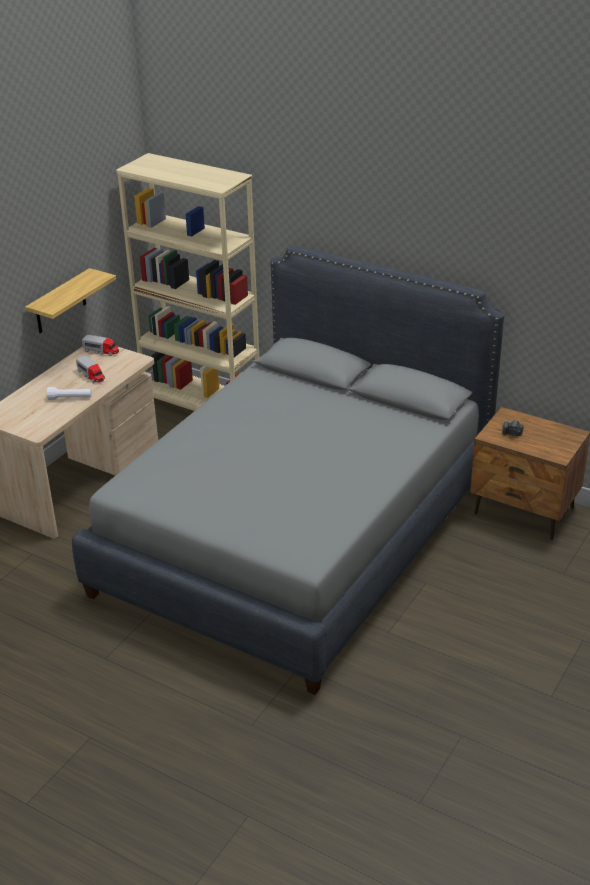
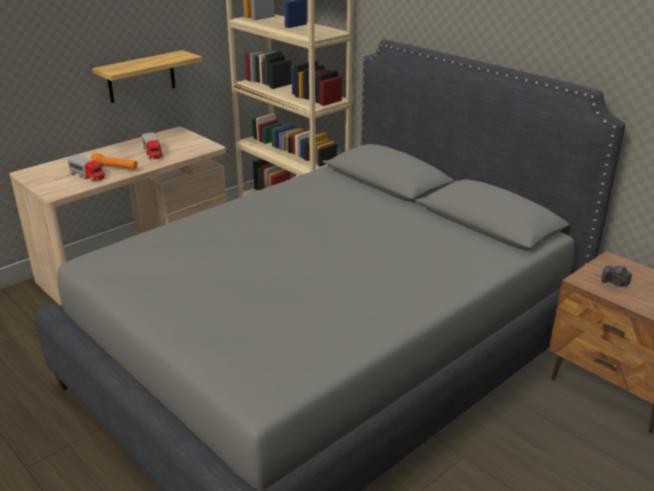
camera: 15 degrees right, 5 degrees down
(70, 398) = (115, 169): white flashlight -> orange flashlight
(101, 351) = (179, 135): toy truck -> toy truck (88, 175)

